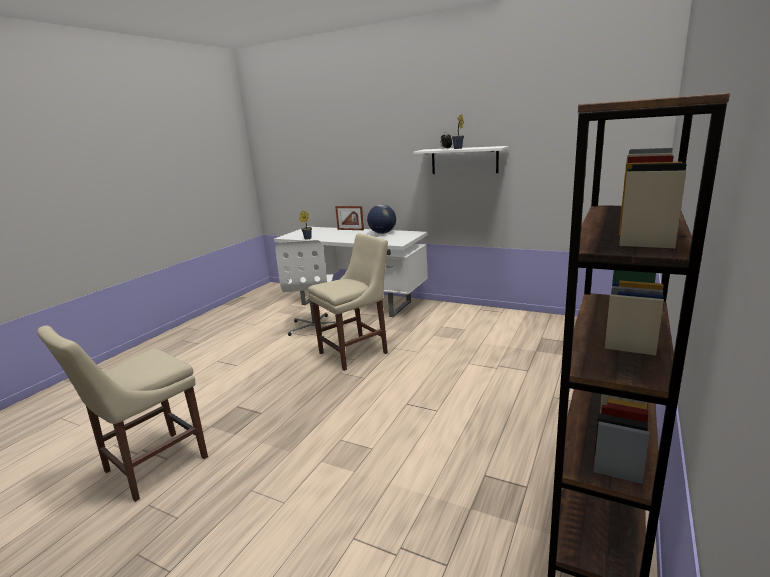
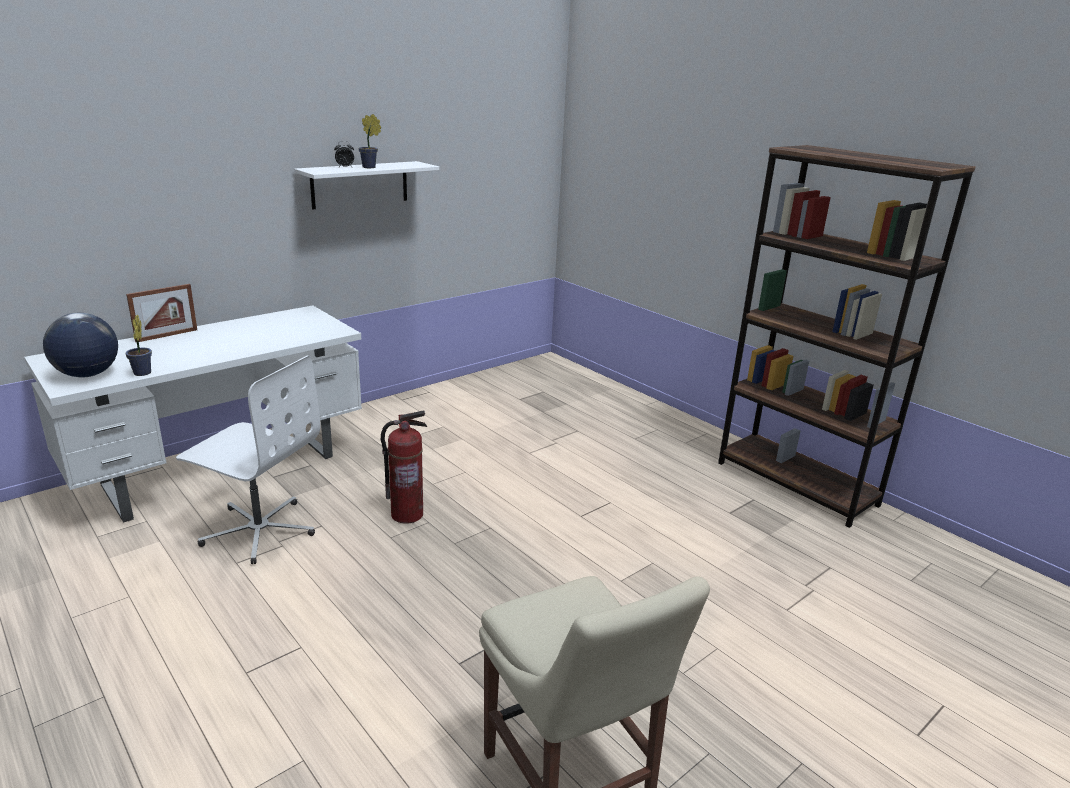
camera: 70 degrees left, 5 degrees up
(356, 352) = (407, 515): beige chair -> fire extinguisher
(382, 233) = (253, 325): globe -> globe (87, 375)

